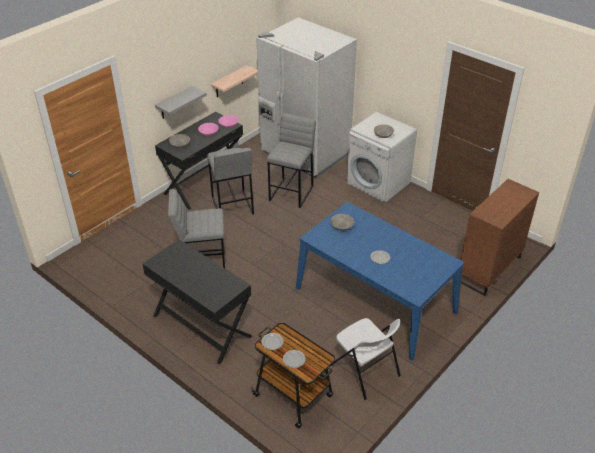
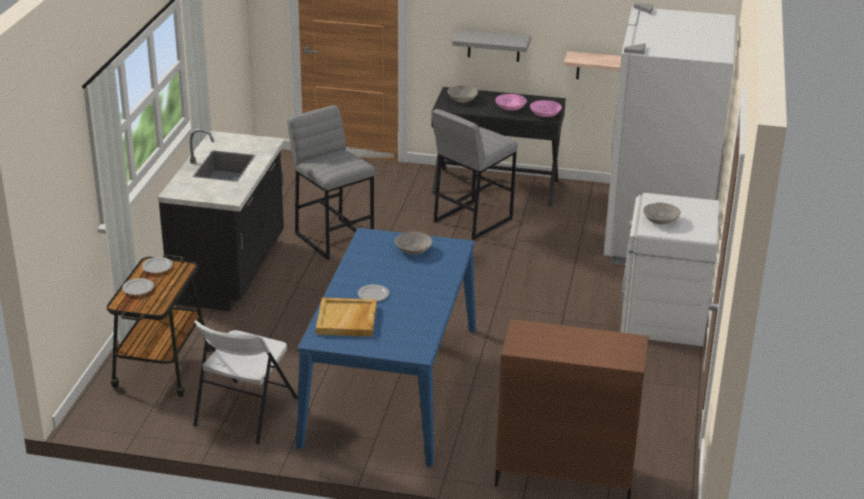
camera: 60 degrees right, 10 degrees down
(201, 326) = (231, 270): black desk -> black counter
(291, 192) = (552, 253): grey stool -> none
(401, 277) = (347, 320): none -> beige tray

